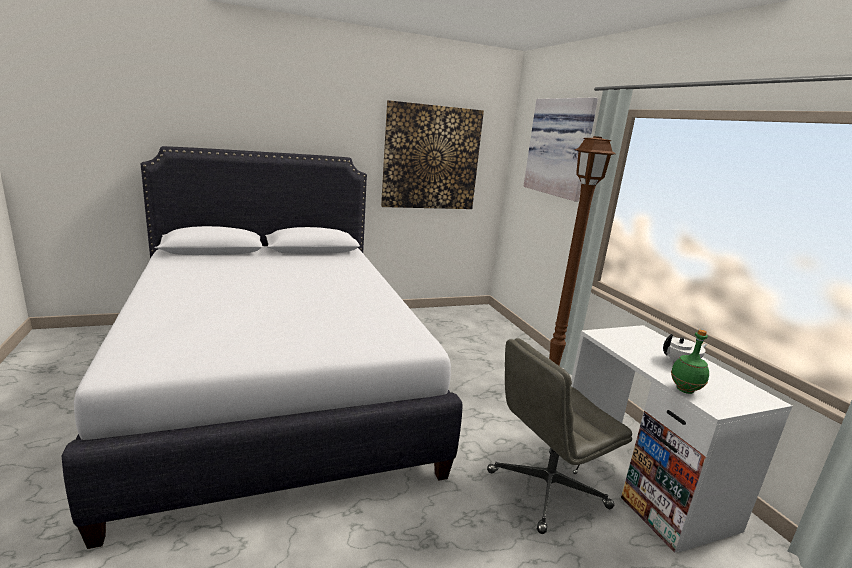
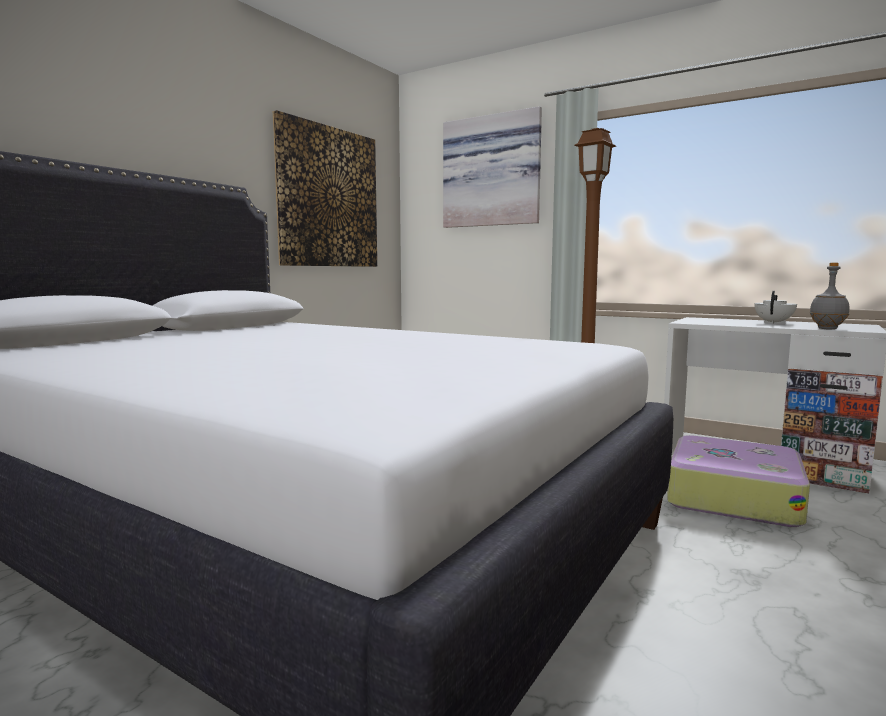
camera: 35 degrees left, 10 degrees down
(546, 490) = (732, 496): grey office chair -> suitcase
(684, 390) = (827, 329): green bottle -> grey bottle

